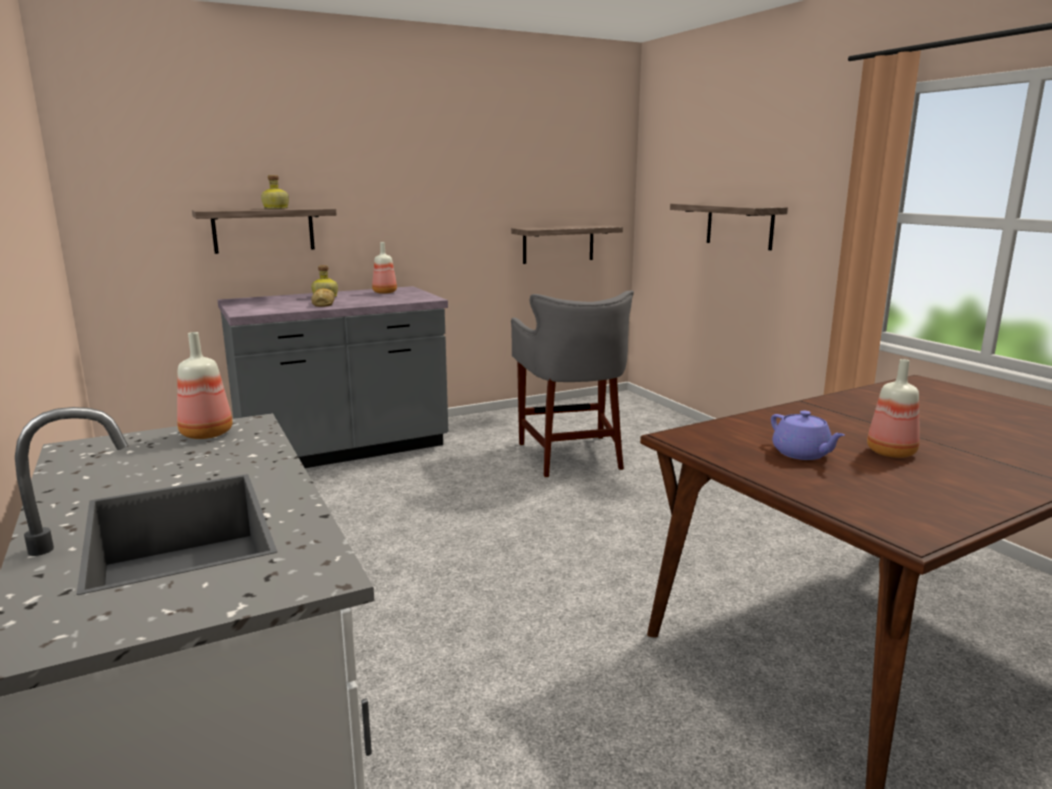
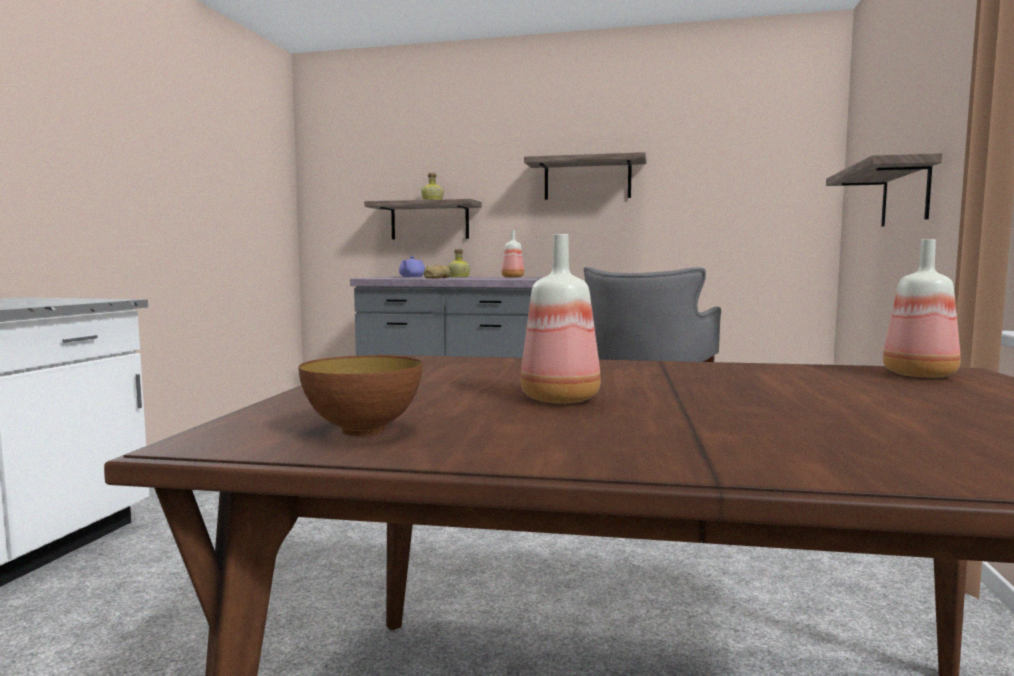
camera: 40 degrees right, 10 degrees down
(208, 434) = (75, 300): bottle -> bottle (922, 375)
(558, 244) = (728, 242): shelf -> shelf (587, 179)
(802, 454) = (446, 382): purple teapot -> purple teapot (411, 276)
(922, 504) = (363, 430): none -> bowl

